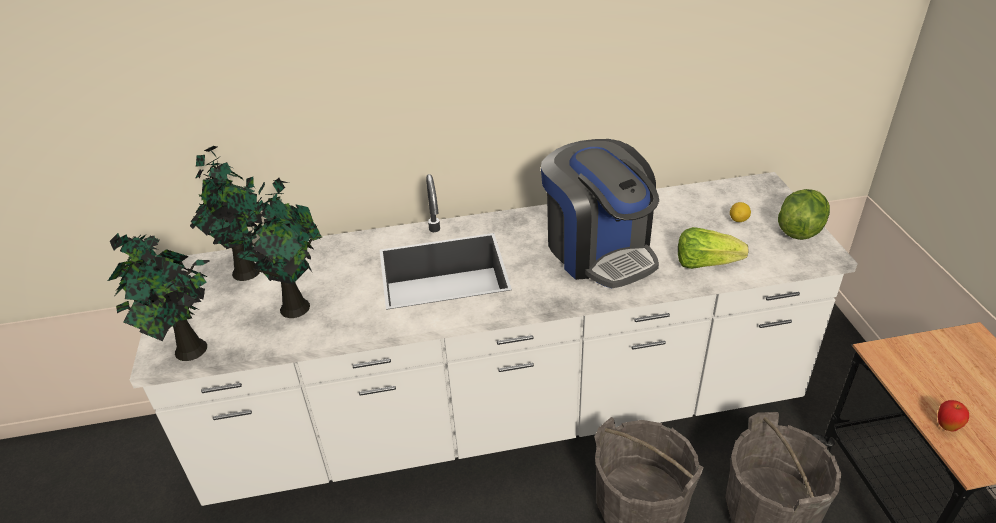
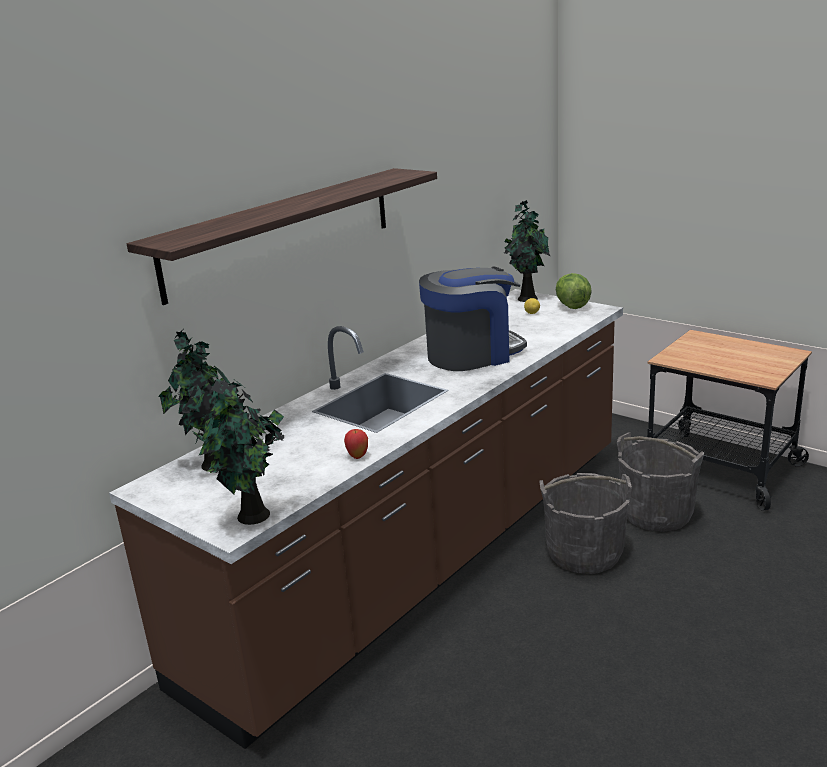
camera: 40 degrees left, 15 degrees down
(296, 306) = (300, 460): potted plant -> potted plant (526, 298)
(385, 59) = (282, 231): none -> shelf
(505, 414) = (426, 556): white counter -> brown counter
(599, 250) = (472, 354): coffee machine -> coffee machine turned 45 degrees counterclockwise
(705, 263) = (545, 335): lettuce -> none
(946, 426) = (735, 371): apple -> apple (357, 456)

